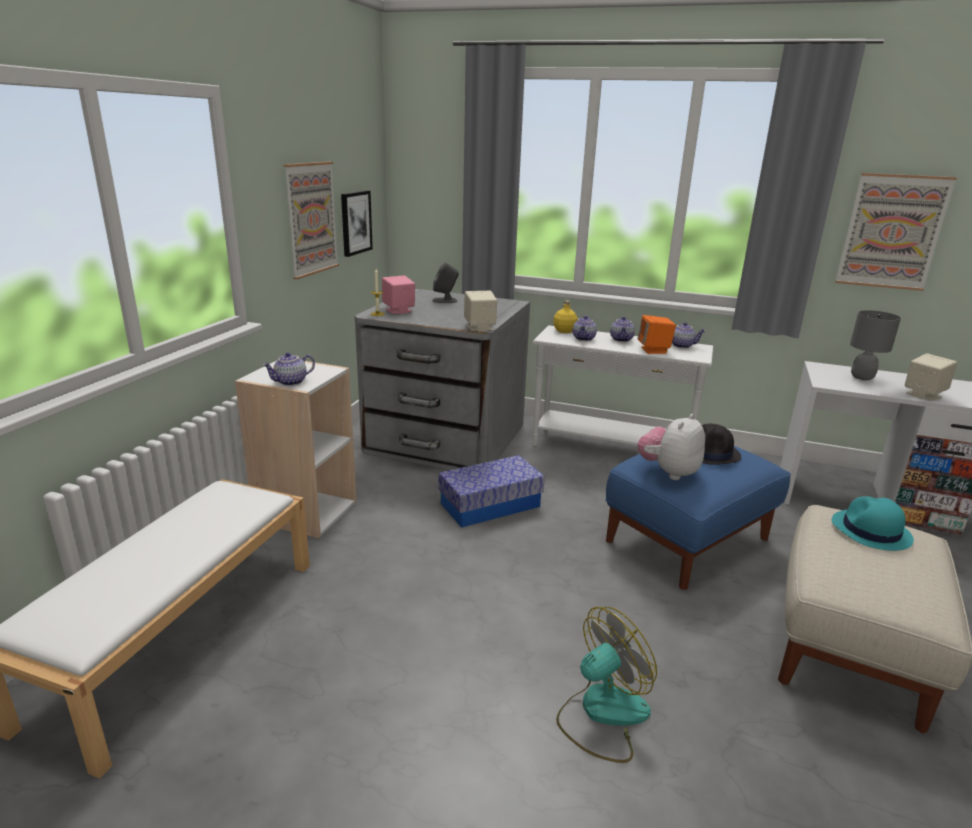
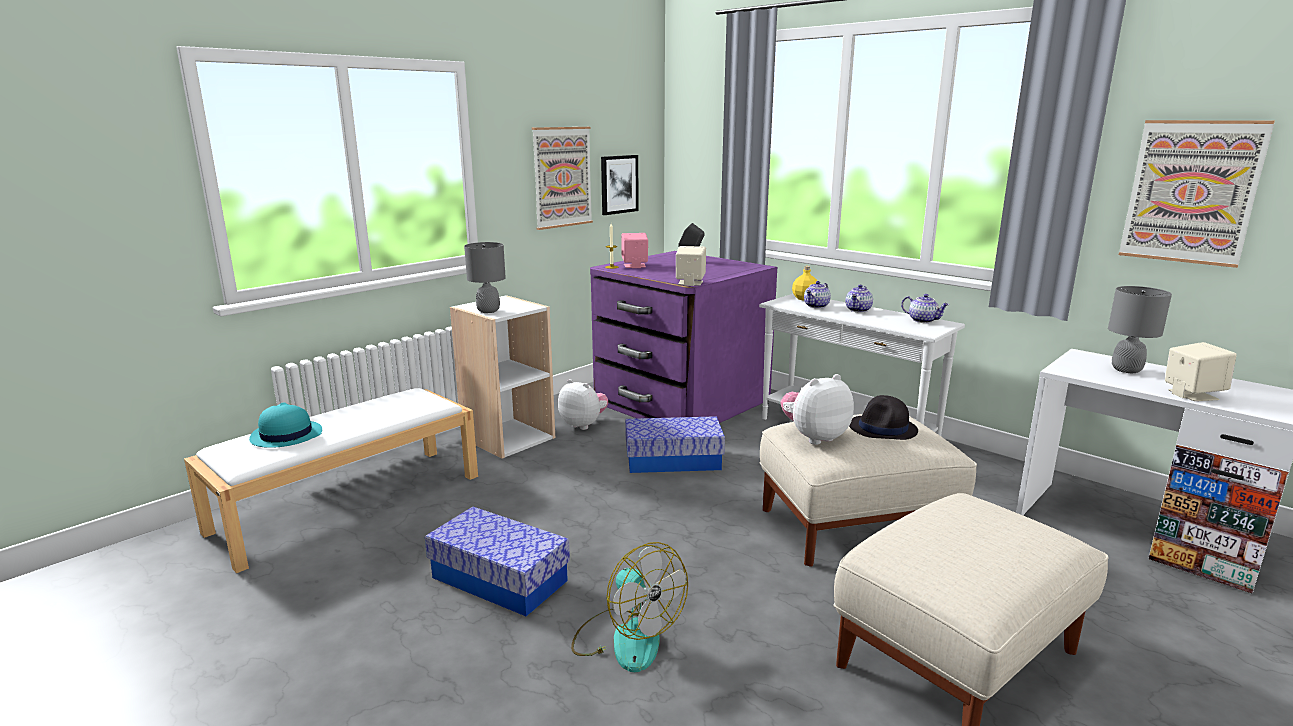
camera: 25 degrees right, 5 degrees down
(291, 382) = (489, 311): teapot -> grey table lamp
(374, 481) = (584, 425): none -> plush toy
(431, 685) = (500, 579): none -> storage box
(445, 438) = (679, 401): grey dresser -> purple dresser
(602, 714) = (626, 638): fan -> fan turned 60 degrees clockwise
(654, 350) = (882, 321): orange speaker -> none
(686, 539) = (854, 525): blue ottoman -> beige ottoman
(870, 531) = (991, 522): turquoise hat -> turquoise hat (285, 435)

